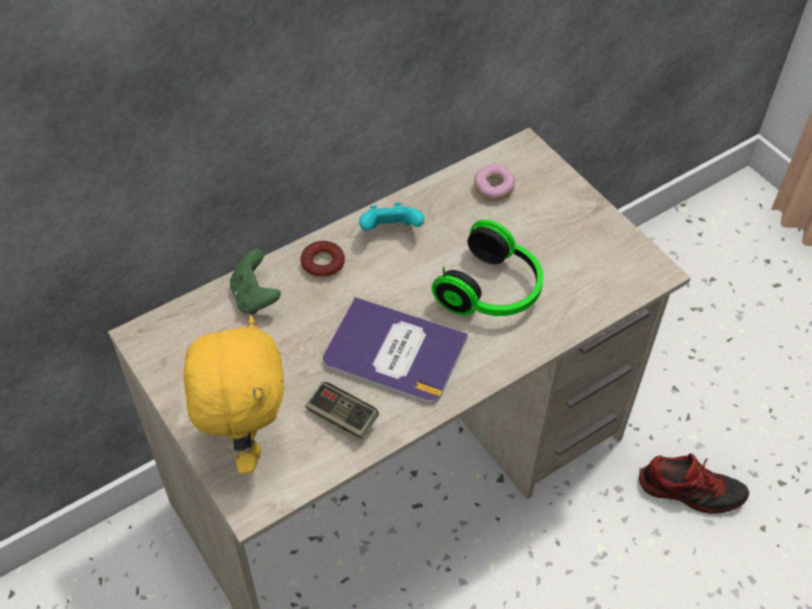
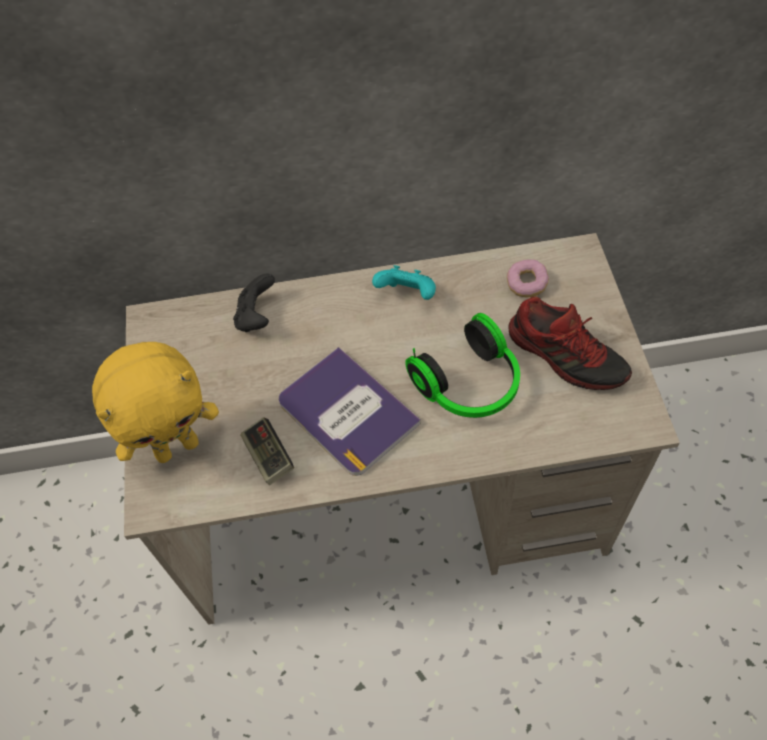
camera: 30 degrees right, 5 degrees up
(245, 441) = (177, 446): yellow plush toy -> yellow plush toy turned 45 degrees clockwise
(255, 297) = (257, 317): green game controller -> black game controller
(323, 264) = (331, 305): donut -> none
(690, 490) = (651, 631): shoe -> shoe (566, 355)

